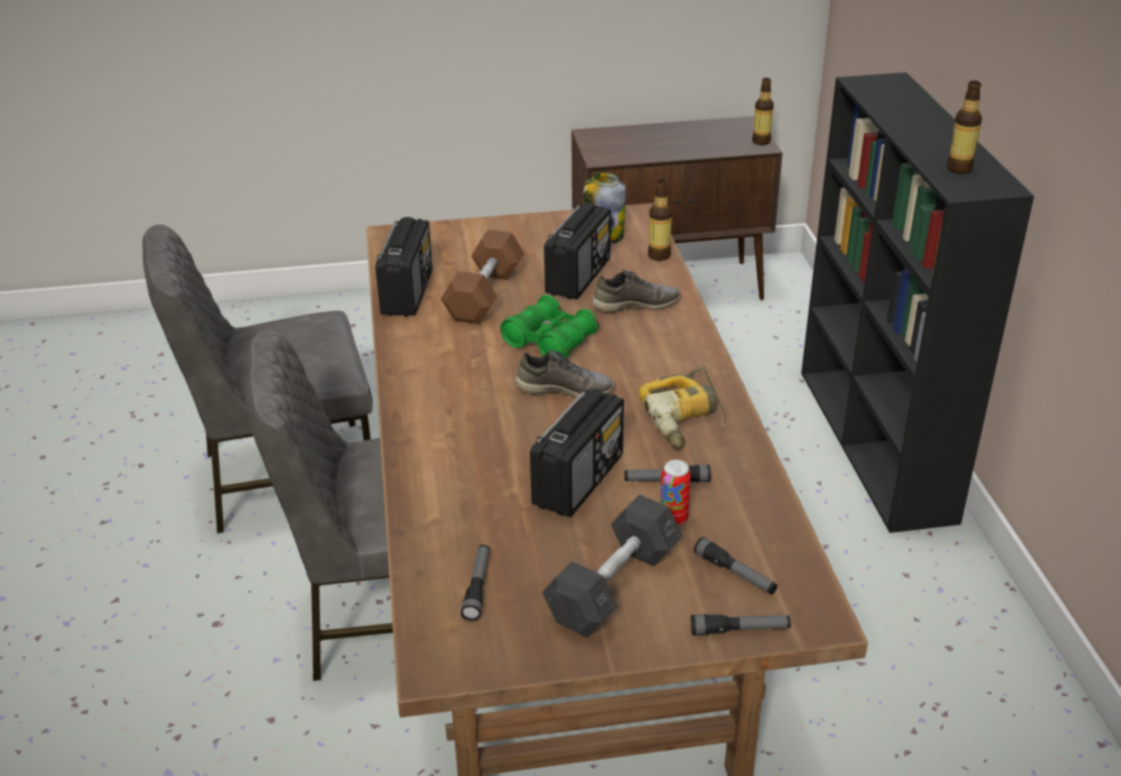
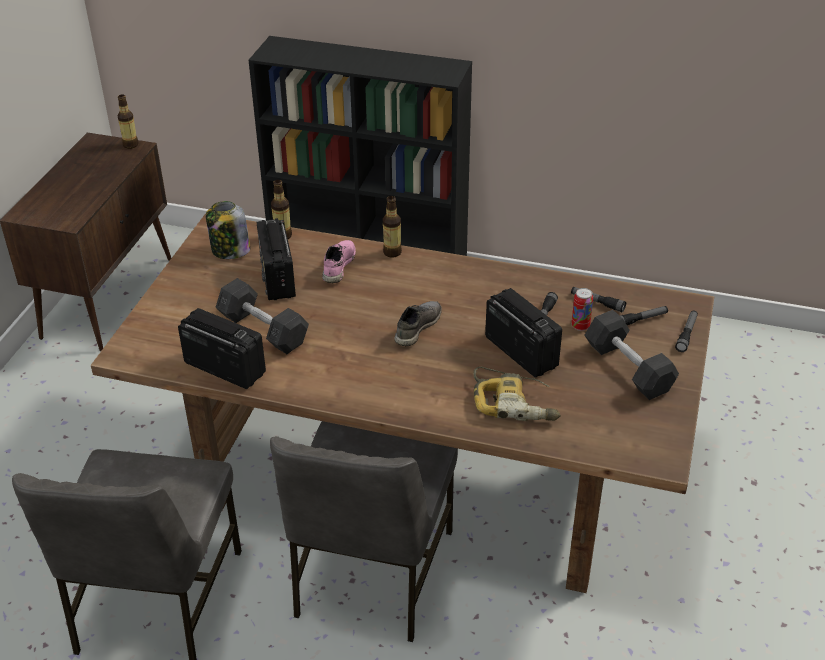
camera: 65 degrees left, 5 degrees up
(477, 587) = (601, 424): flashlight -> flashlight (597, 302)
(484, 294) = (263, 329): brown dumbbell -> grey dumbbell
(550, 341) = (353, 317): green binoculars -> none
(579, 276) = (277, 278): radio -> radio turned 150 degrees counterclockwise
(635, 304) = (338, 266): grey shoe -> pink shoe
(686, 418) = (485, 289): power drill -> power drill (515, 403)
(959, 169) = (420, 69): bottle -> bottle (392, 252)

